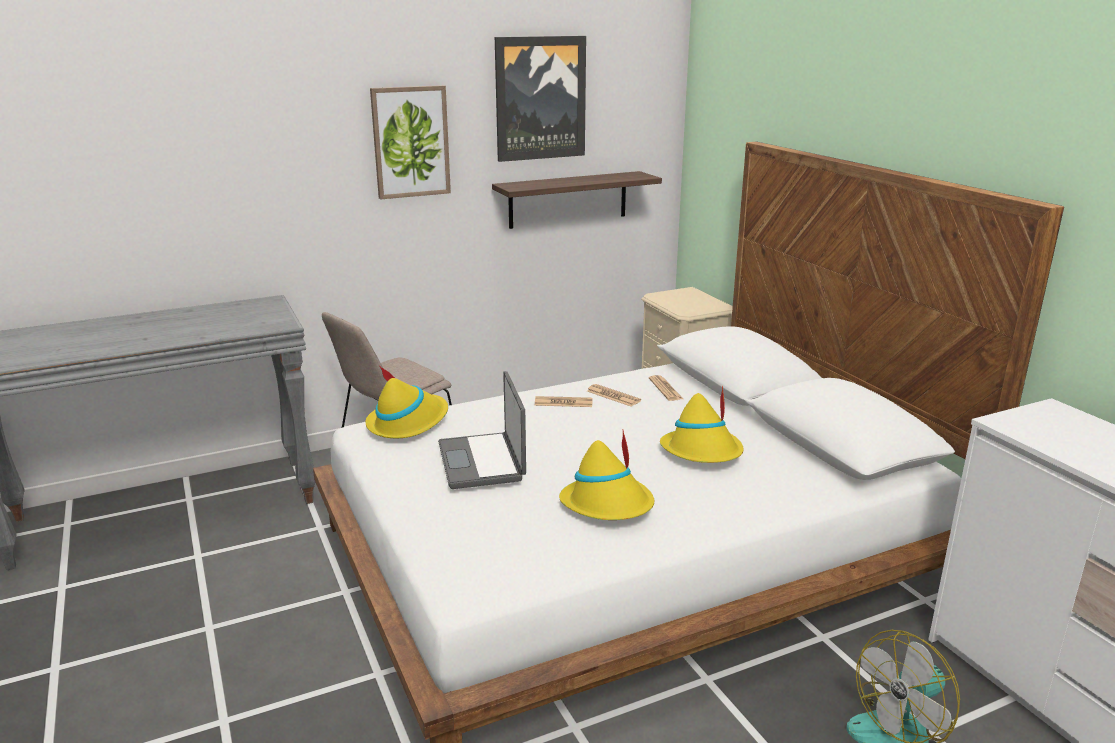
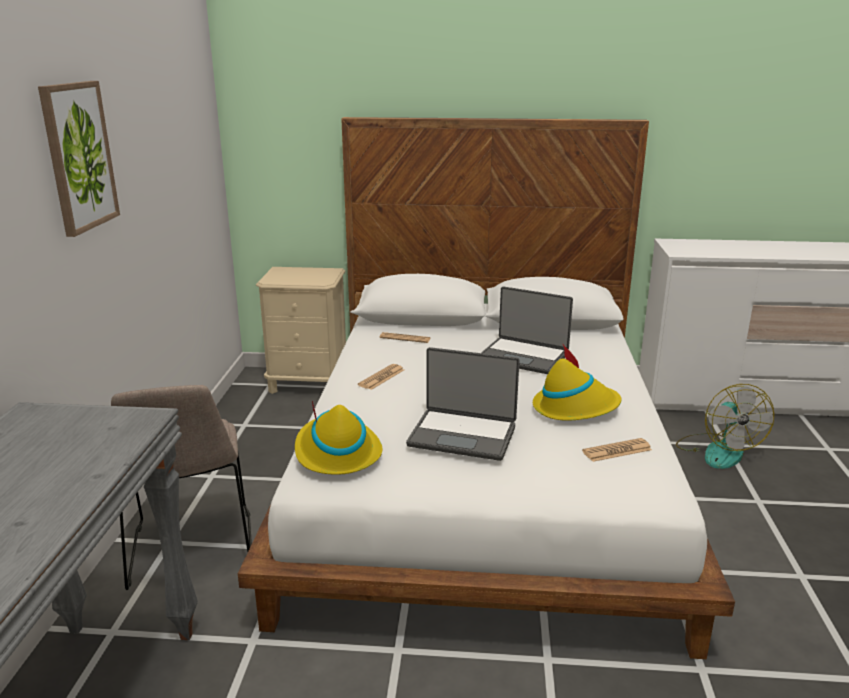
camera: 60 degrees left, 0 degrees up
(540, 98) = (150, 94): picture -> none
(568, 199) = (179, 204): shelf -> none
(613, 396) = (393, 358): newspaper -> newspaper (617, 451)
(702, 452) = (524, 356): yellow hat -> laptop

